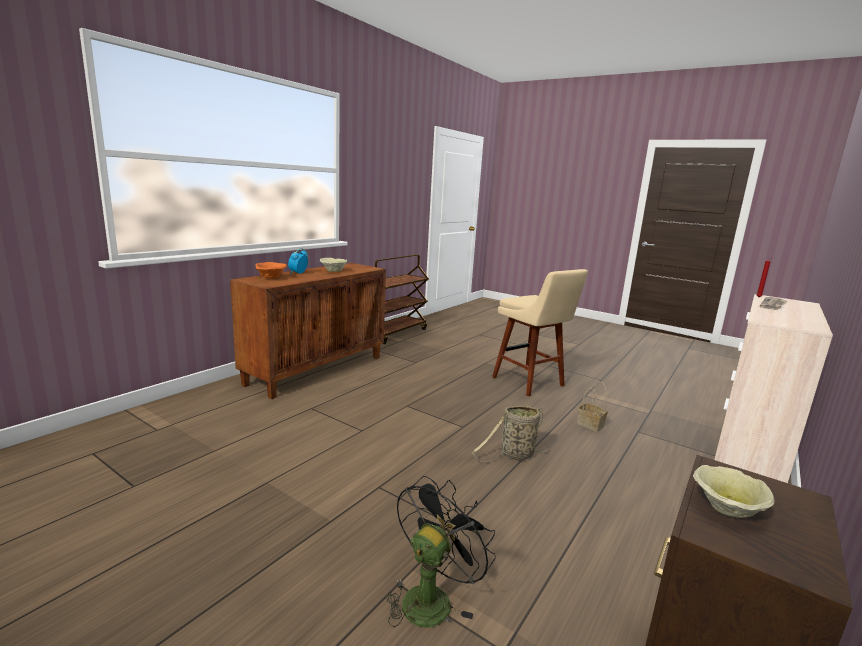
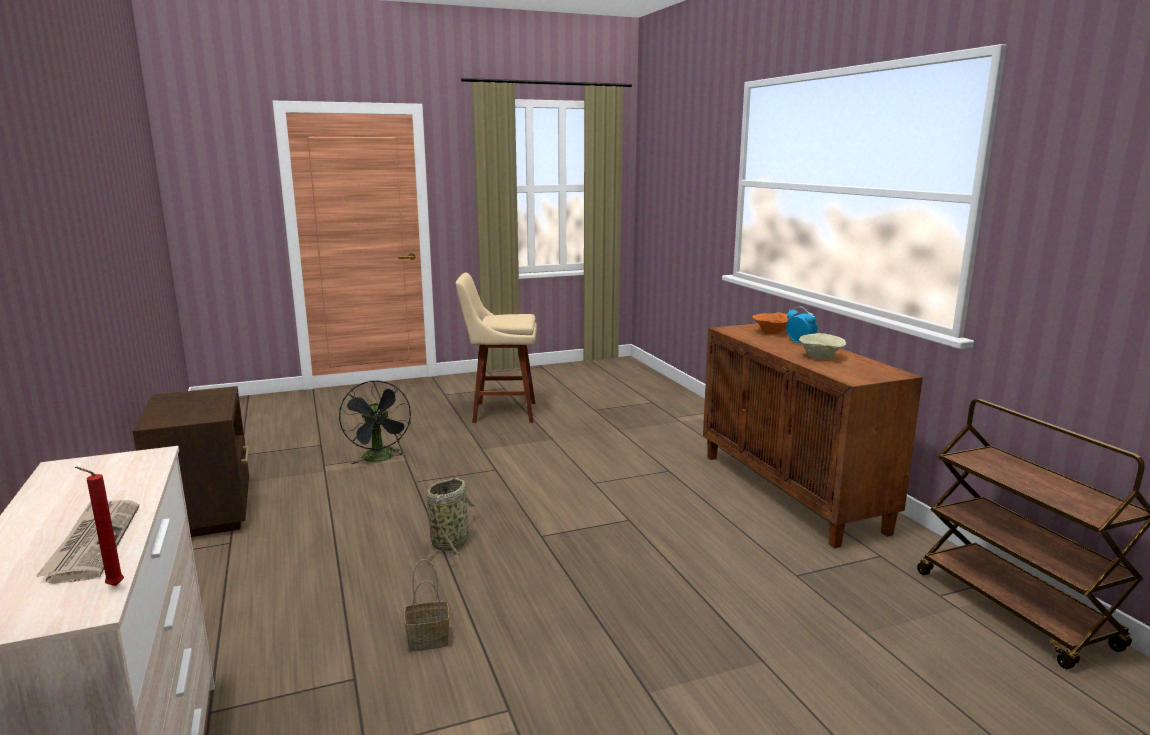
camera: 125 degrees right, 0 degrees up
(530, 383) = (619, 666): beige stool -> beige stool (500, 412)
(725, 508) = (209, 402): beige bowl -> none

